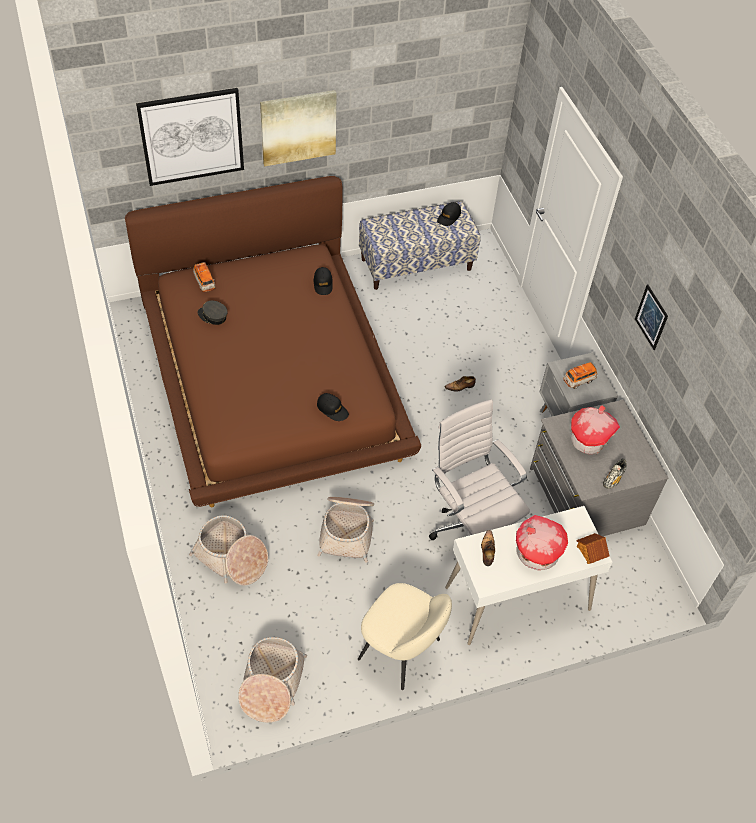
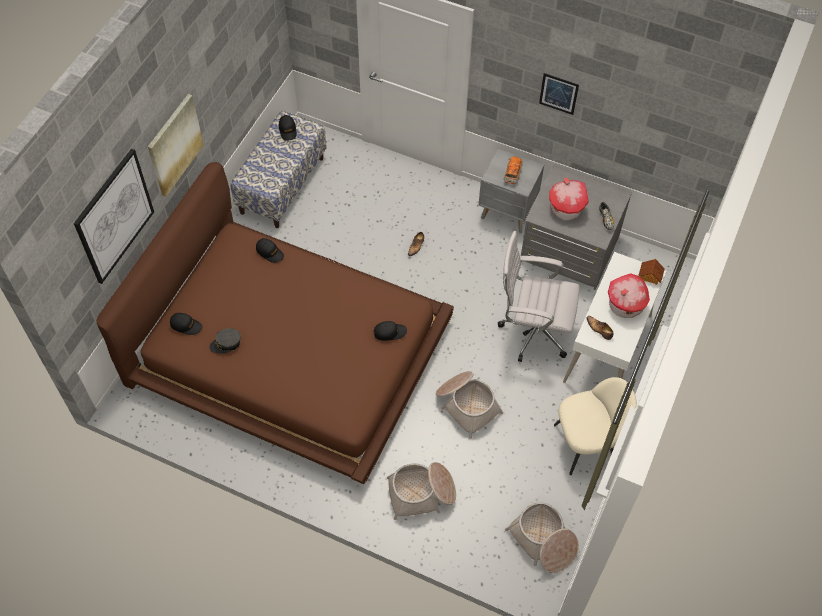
camera: 45 degrees left, 5 degrees up
(204, 282) = (186, 325): toy car -> black cap

